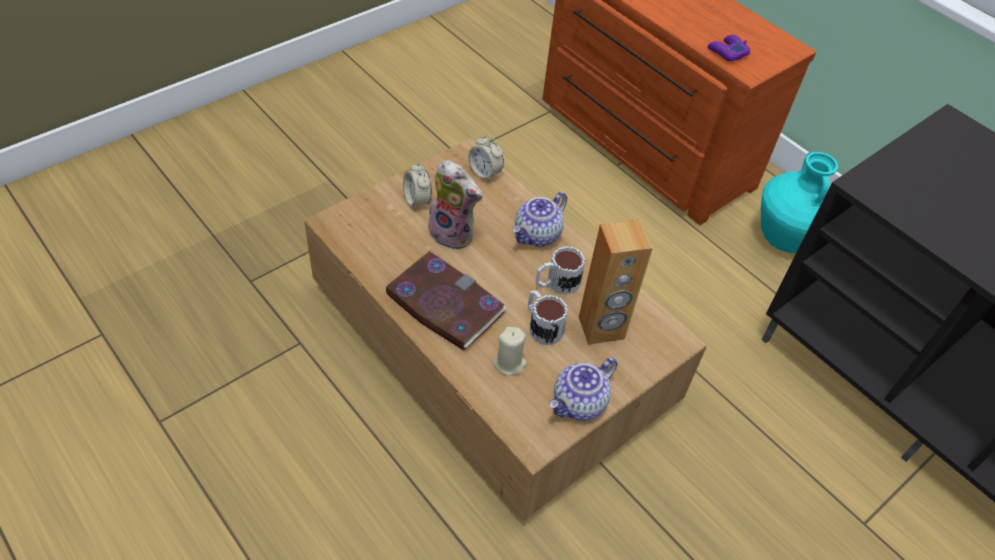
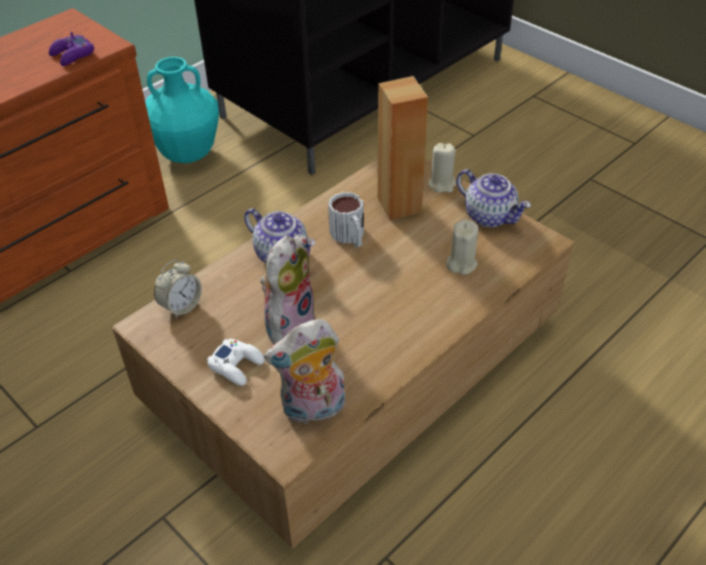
camera: 90 degrees left, 5 degrees down
(363, 240) = (313, 410): none -> plush toy
(417, 201) = (237, 365): alarm clock -> white game controller
(444, 304) = (398, 320): book -> none
(541, 326) = (408, 244): mug -> none
(634, 370) = (442, 184): none -> beige candle

